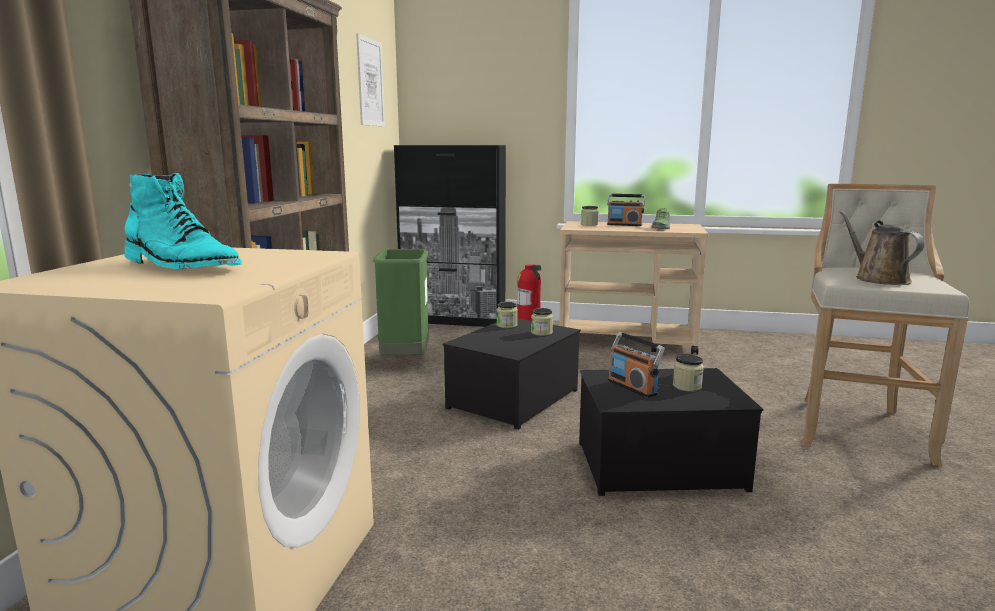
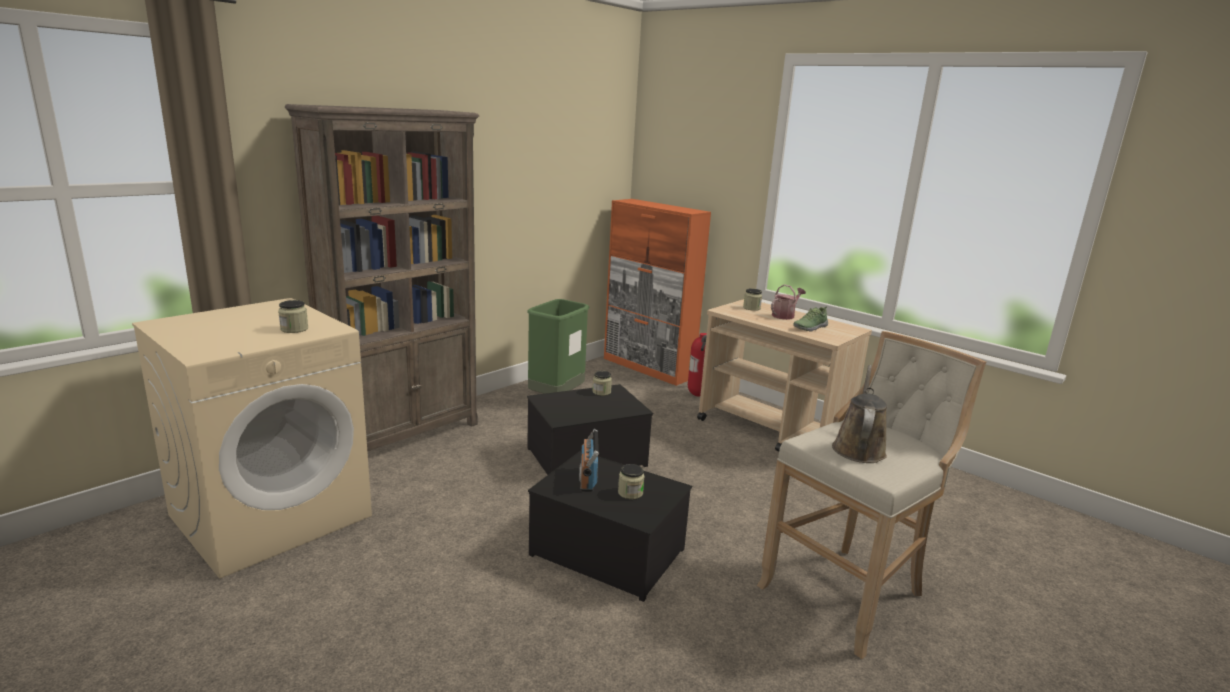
camera: 30 degrees right, 5 degrees up
(181, 266) = (245, 324): turquoise boot -> none
(370, 82) = (586, 146): picture -> none
(453, 320) = (648, 368): black cabinet -> orange cabinet
(541, 332) = (615, 407): jar -> jar (294, 329)
(624, 225) = (785, 315): radio -> watering can

